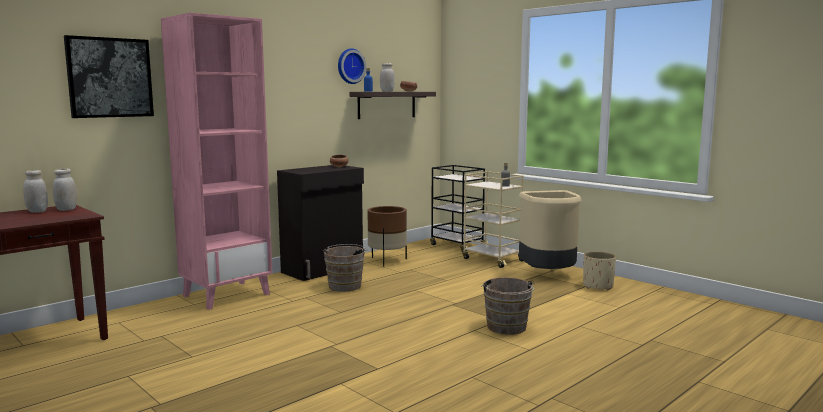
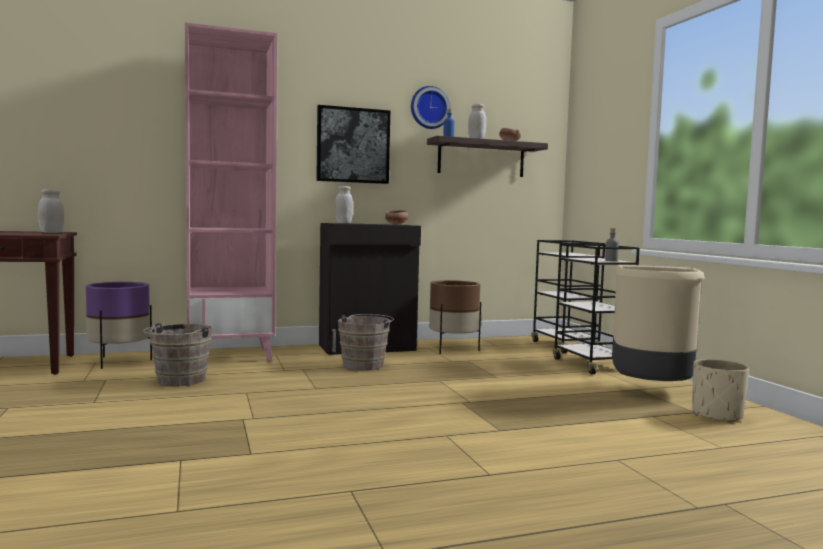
camera: 25 degrees right, 5 degrees down
(37, 211) = (25, 231): white jar -> white jar (343, 223)
(110, 77) = (126, 103): picture -> picture (353, 145)
(139, 317) = (119, 361): none -> purple planter
(492, 259) = (592, 364): beige cart -> black cart
(507, 328) = (496, 442): brown bucket -> brown bucket (178, 381)

